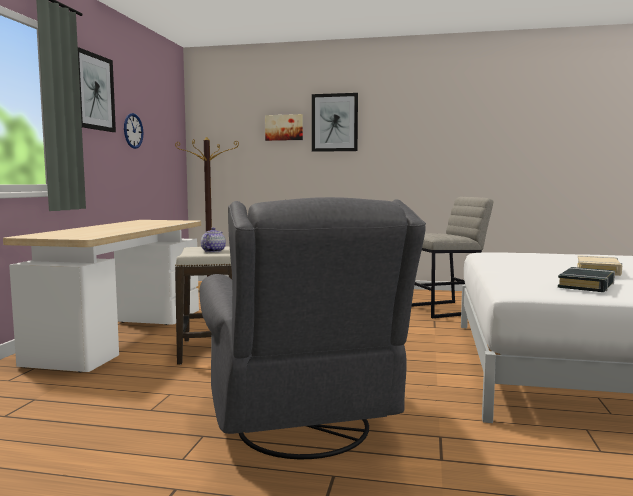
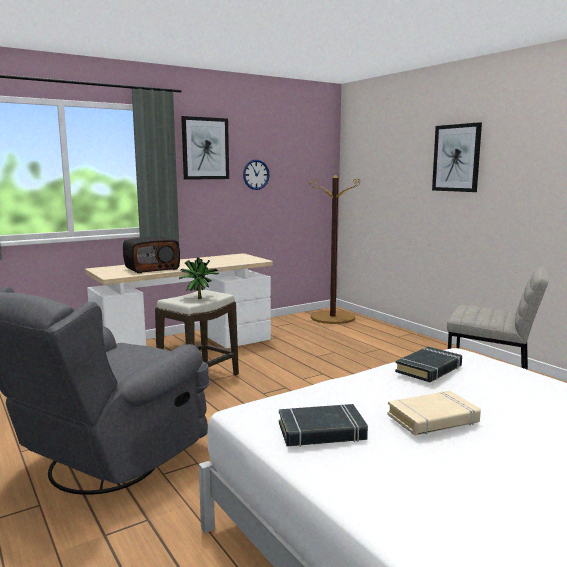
camera: 45 degrees right, 5 degrees up
(102, 231) = (152, 268): none -> radio
(213, 251) = (198, 298): teapot -> potted plant
(284, 127) = (411, 163): picture -> none
(515, 257) = (429, 369): none -> black book

